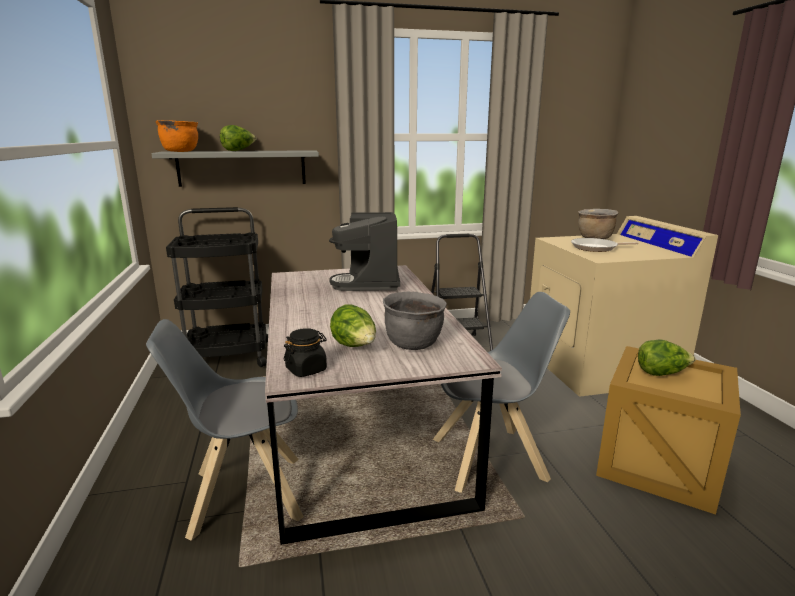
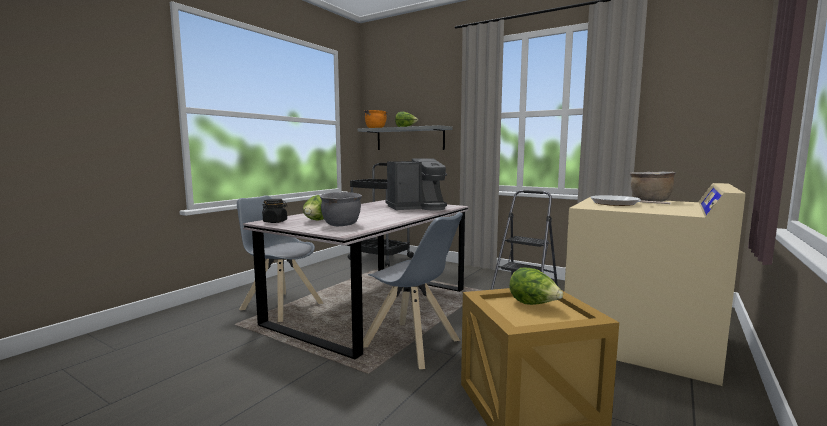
camera: 45 degrees right, 10 degrees down
(370, 282) = (417, 207): coffee machine -> coffee machine turned 150 degrees counterclockwise

